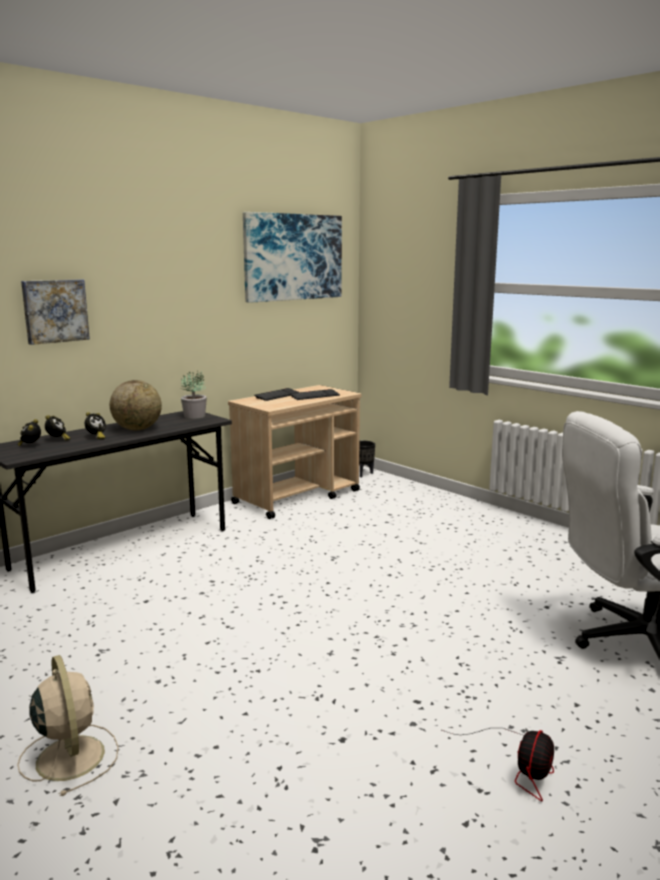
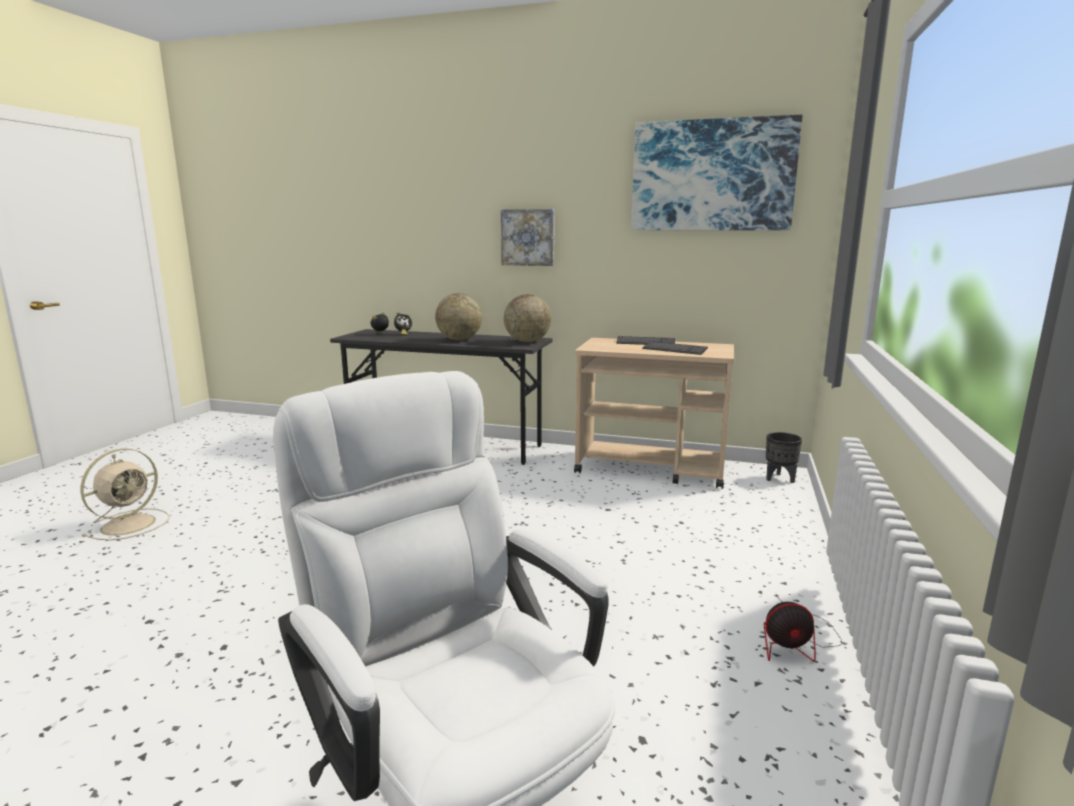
camera: 60 degrees right, 0 degrees up
(55, 311) = (431, 227): picture -> picture (528, 237)
(96, 437) = (421, 338): alarm clock -> none
(195, 416) = (527, 341): potted plant -> globe
(520, 766) = (89, 751): fan -> fan (796, 642)

